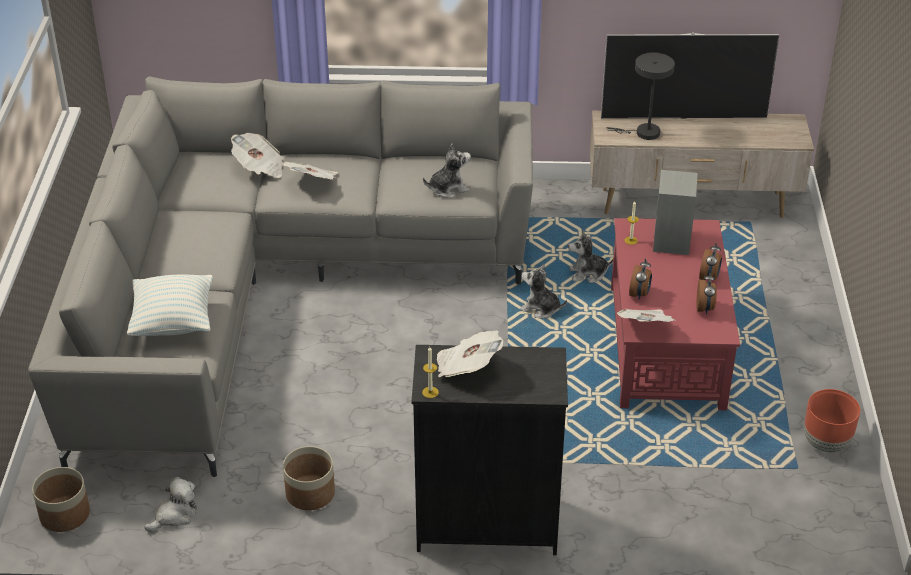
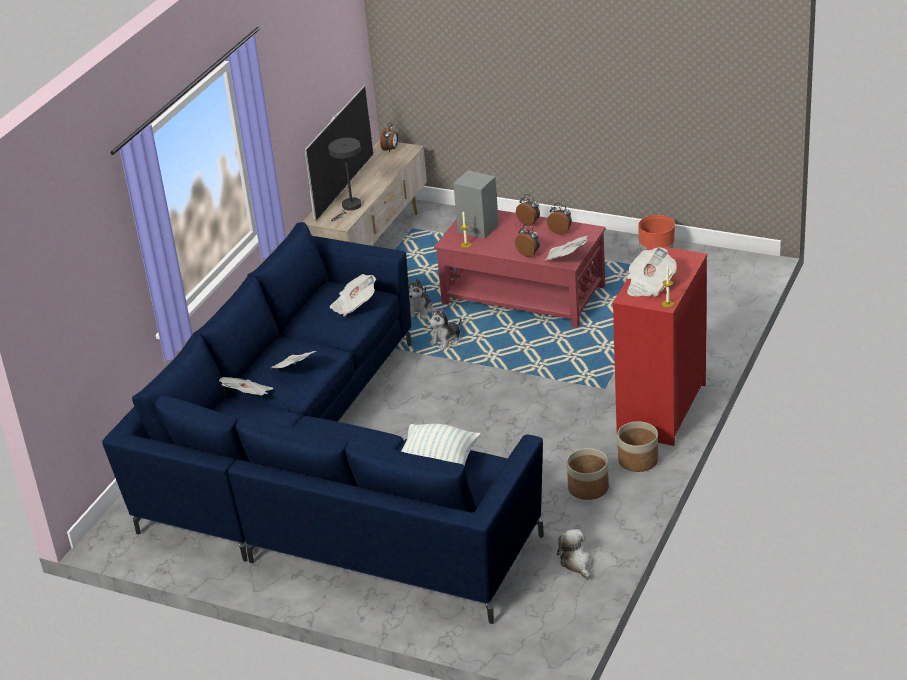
camera: 65 degrees left, 5 degrees down
(64, 514) = (543, 627): planter -> planter (637, 460)
(266, 289) = (324, 477): grey sofa -> blue sofa
(448, 188) = (354, 306): plush toy -> newspaper
(487, 523) = (661, 409): black dresser -> red dresser
(787, 127) = (390, 149): none -> alarm clock

